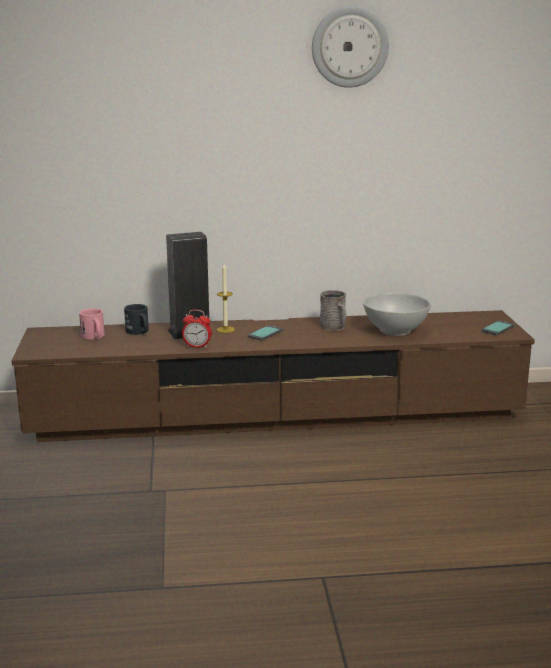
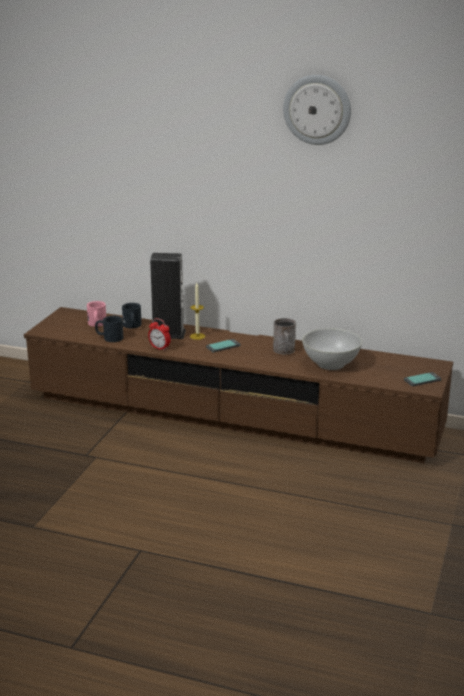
camera: 25 degrees right, 5 degrees up
(125, 346) = (109, 338): none -> black mug

